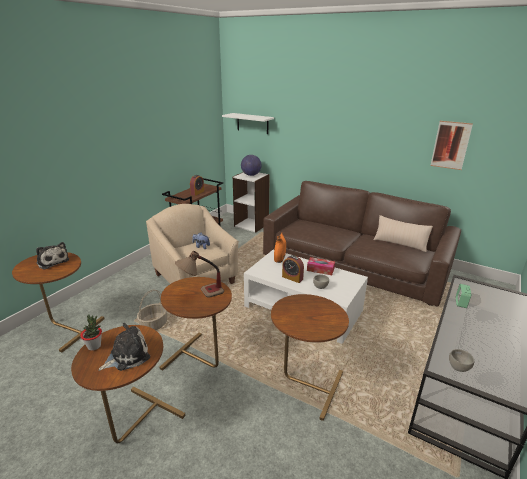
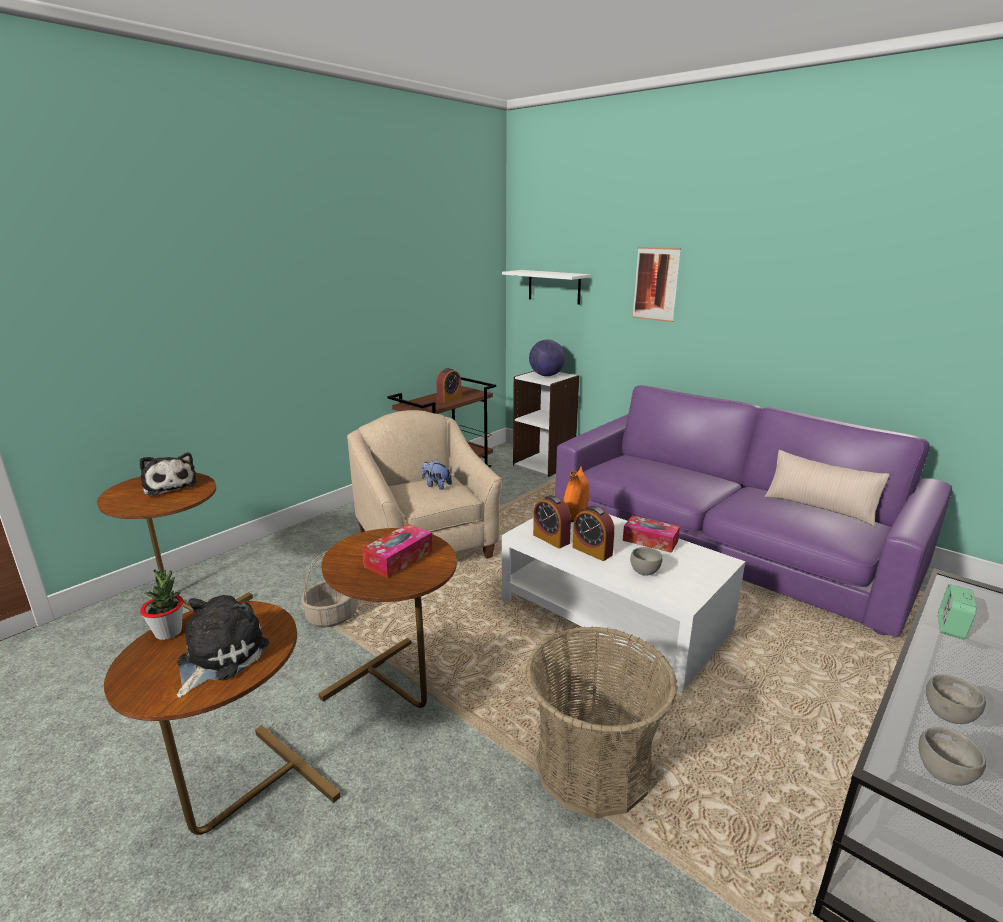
camera: 10 degrees right, 5 degrees down
(127, 356) = (219, 657): plush toy -> plush toy turned 45 degrees counterclockwise
(201, 294) = (399, 559): table lamp -> tissue box
(270, 273) = (551, 539): none -> alarm clock
(305, 384) = (593, 766): brown side table -> basket
(353, 263) = (725, 541): brown sofa -> purple sofa
(450, 145) = (931, 316): picture -> picture (656, 284)
(460, 342) = (950, 715): none -> grey bowl

